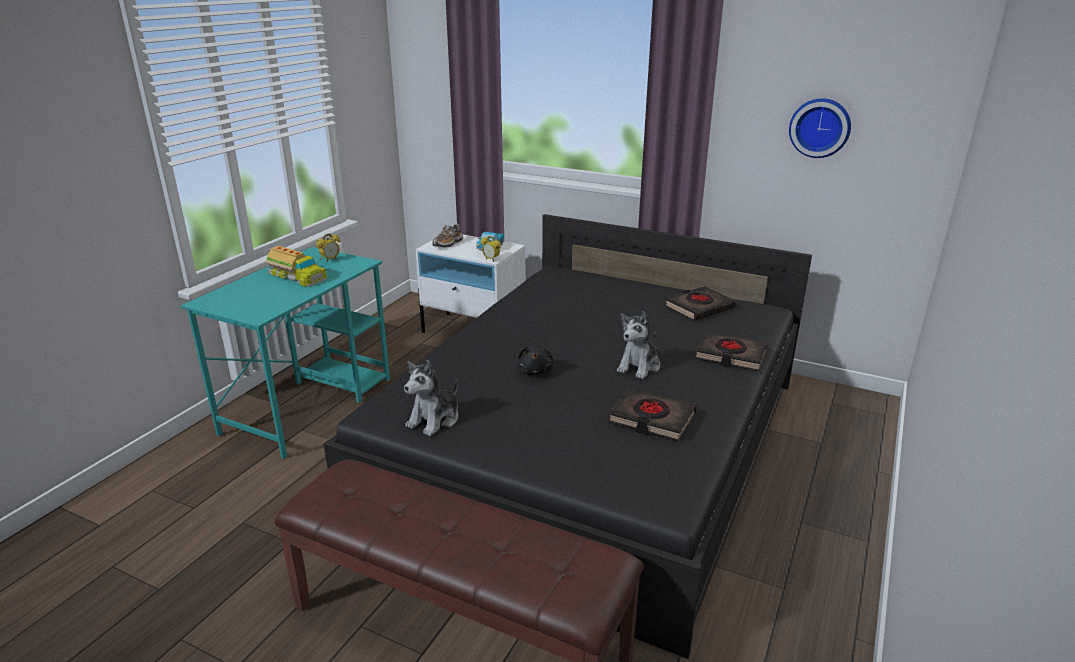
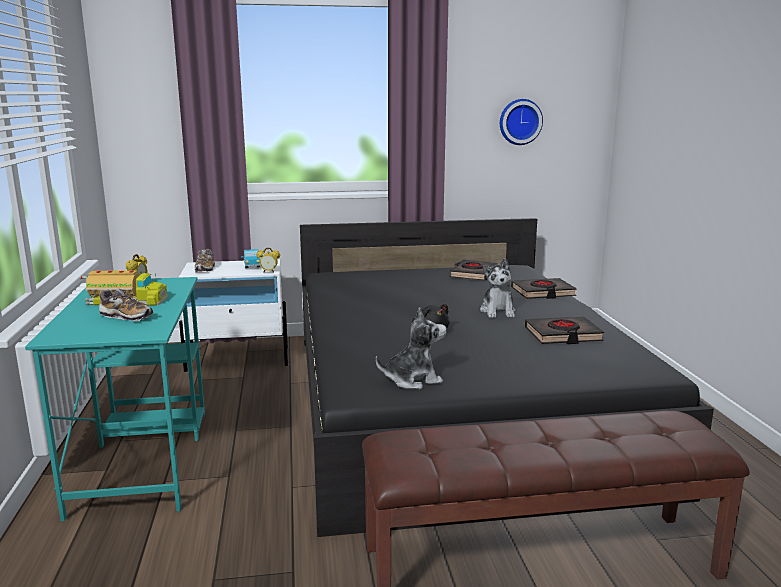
camera: 35 degrees left, 10 degrees down
(270, 294) = (126, 317): none -> shoe
(434, 420) = (413, 380): plush toy -> plush toy turned 105 degrees counterclockwise

